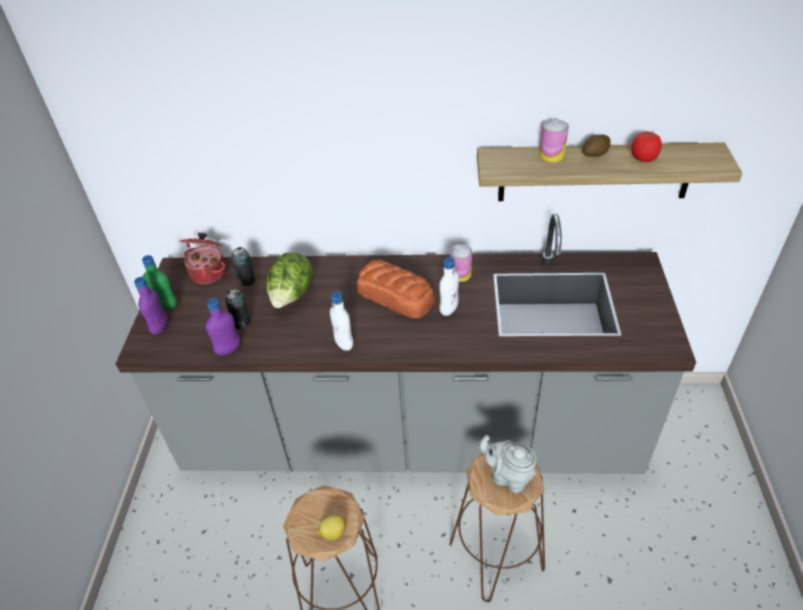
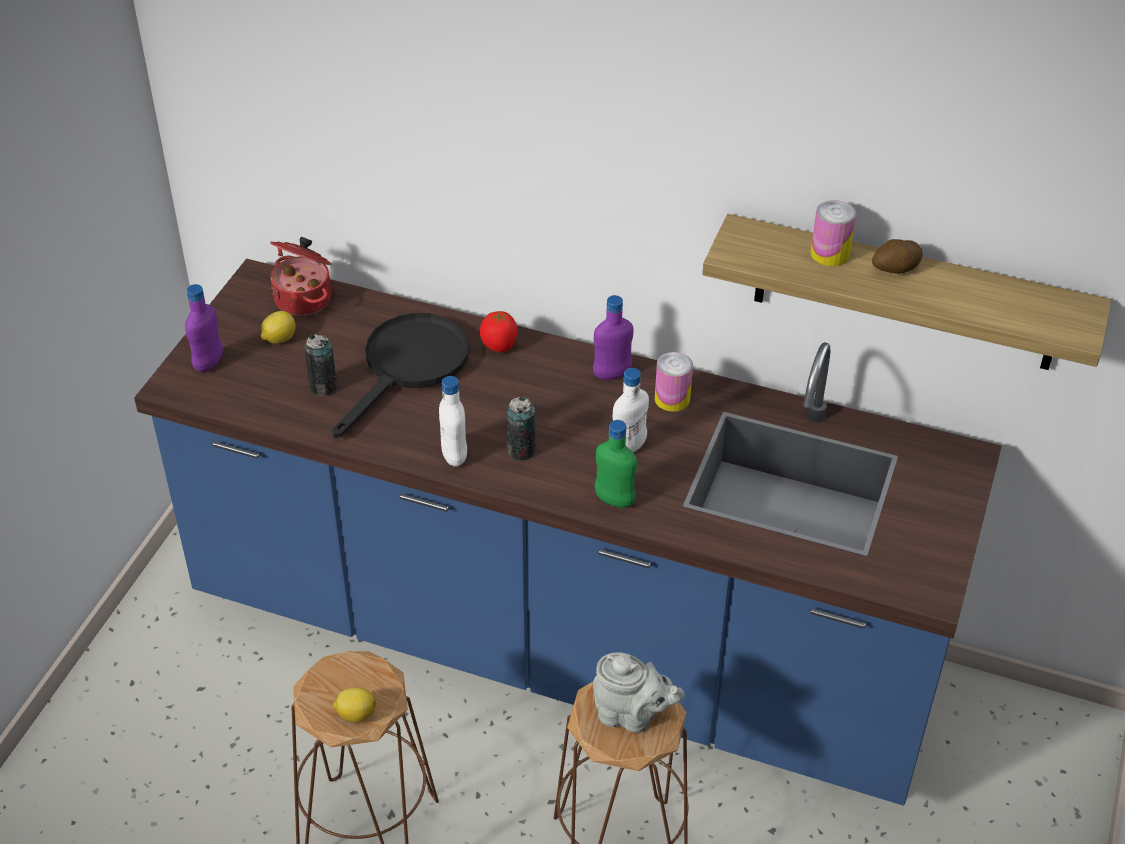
camera: 15 degrees right, 0 degrees up
(166, 306) = (228, 333): green bottle -> green bottle (614, 500)
(201, 301) = (279, 339): none -> lemon
(228, 350) = (291, 420): purple bottle -> purple bottle (612, 374)
(247, 281) = (354, 326): can -> can (521, 451)
(292, 296) = (409, 367): lettuce -> black frying pan
(396, 297) = (560, 408): bread -> none
(410, 437) = (560, 645): grey counter -> blue counter
(508, 477) = (632, 716): grey teapot -> grey teapot turned 150 degrees clockwise
(644, 158) = (965, 293): tomato -> tomato (499, 345)

